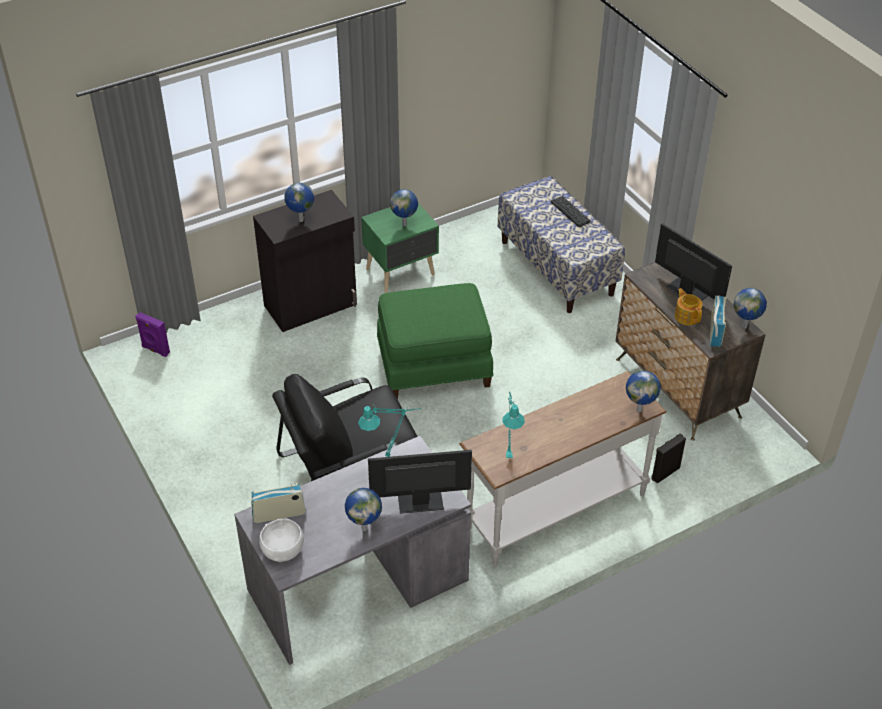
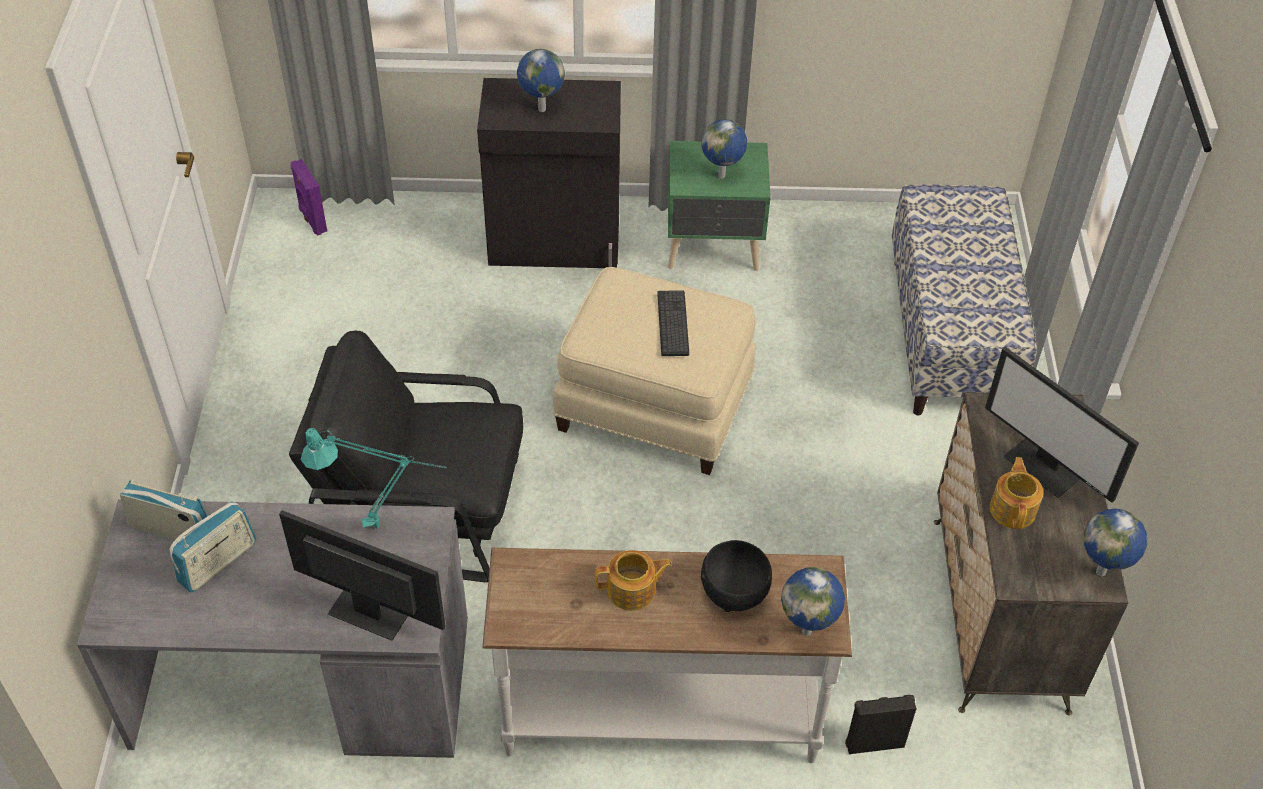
camera: 30 degrees right, 5 degrees up
(283, 550) = (132, 587): white bowl -> none
(364, 528) = (263, 611): globe -> none
(434, 365) = (655, 405): green ottoman -> beige ottoman
(508, 452) = (548, 598): turquoise table lamp -> none
(545, 430) = (632, 590): none -> teapot
(570, 212) = (991, 256): keyboard -> keyboard (673, 323)
(592, 408) = (734, 590): none -> black bowl
(686, 291) = (1045, 465): monitor -> monitor turned 150 degrees clockwise
(715, 332) = (1040, 558): radio -> radio (218, 562)

